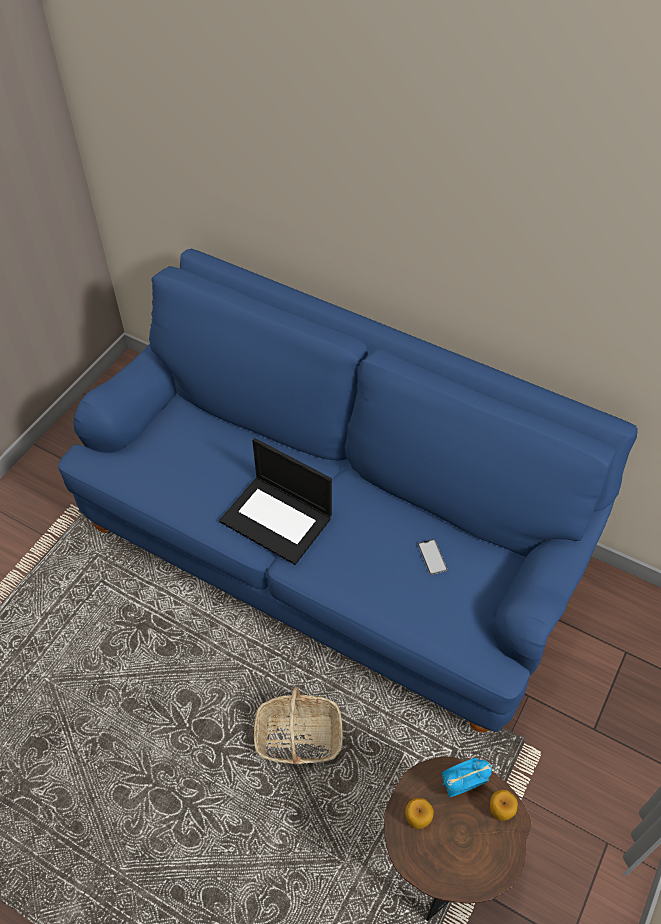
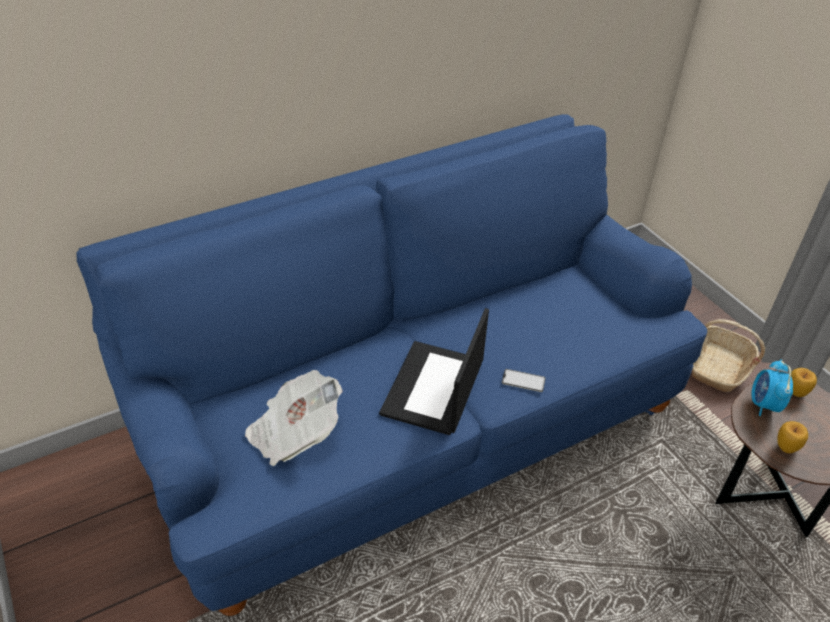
camera: 60 degrees left, 10 degrees down
(180, 461) = (294, 433): none -> newspaper
(277, 519) = (434, 389): laptop -> laptop turned 135 degrees clockwise
(298, 737) = (594, 549): basket -> basket (718, 367)
(432, 557) = (550, 308): phone -> phone (523, 380)

